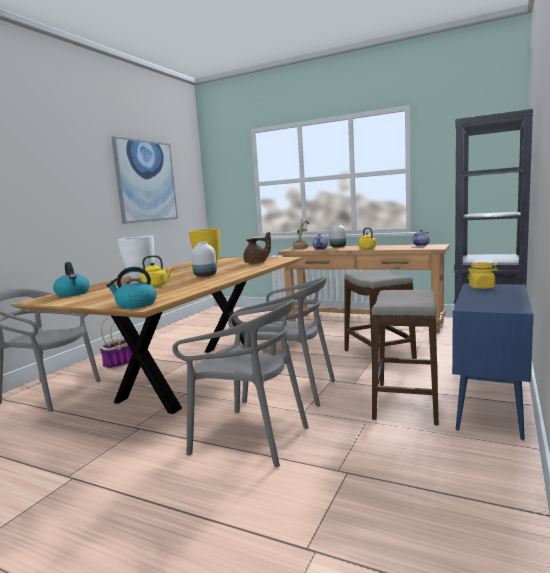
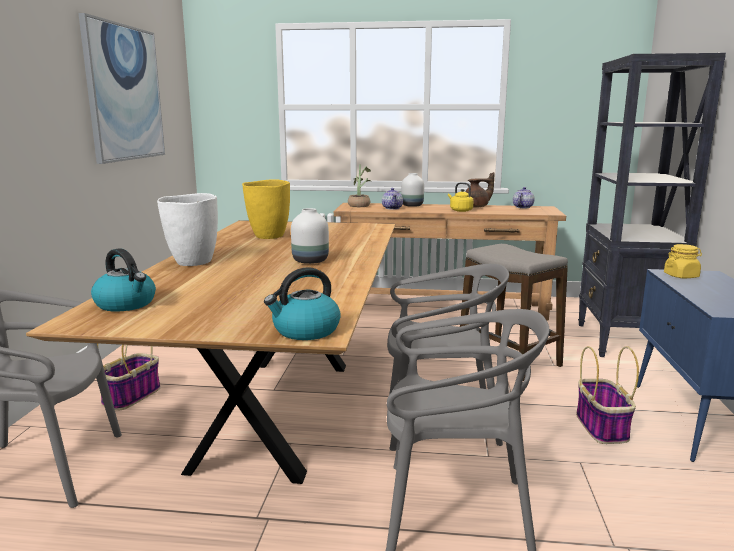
camera: 20 degrees left, 5 degrees up
(156, 286) = (263, 284): yellow kettle -> none
(256, 263) = (348, 235): brown teapot -> brown teapot (476, 207)
(406, 403) = (602, 427): stool -> basket

